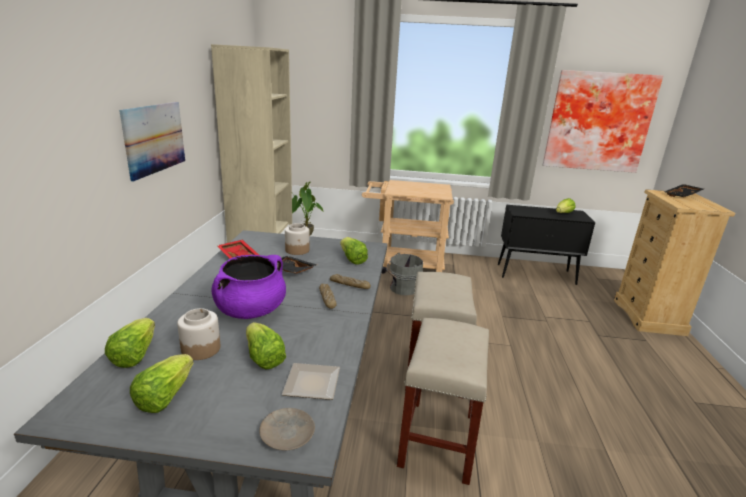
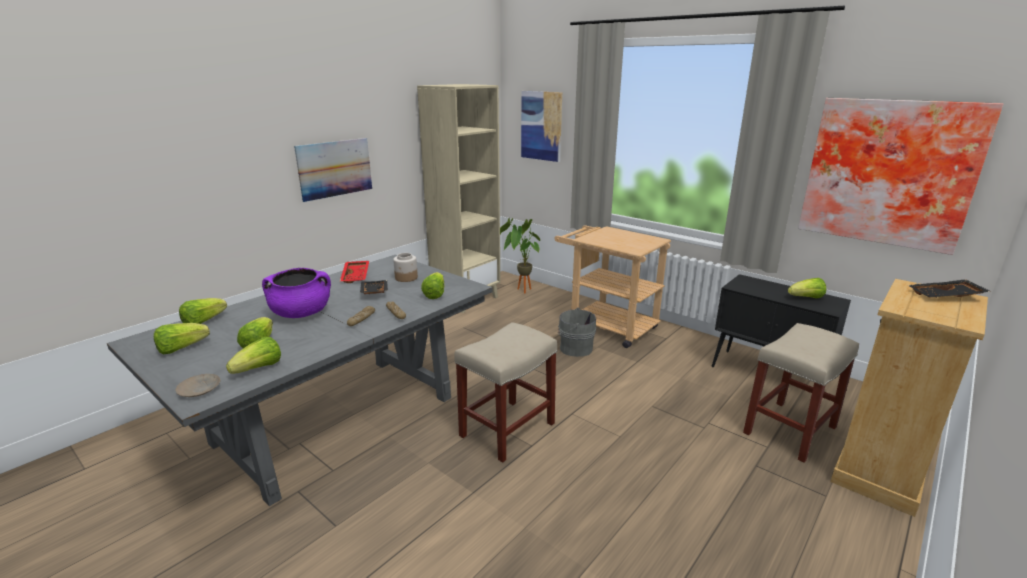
camera: 35 degrees right, 0 degrees up
(201, 349) = (238, 328): jar -> none
(309, 92) = (541, 126): none -> picture
(314, 383) = (259, 368): plate -> lettuce
(438, 441) = (435, 484): beige stool -> beige stool (789, 431)

